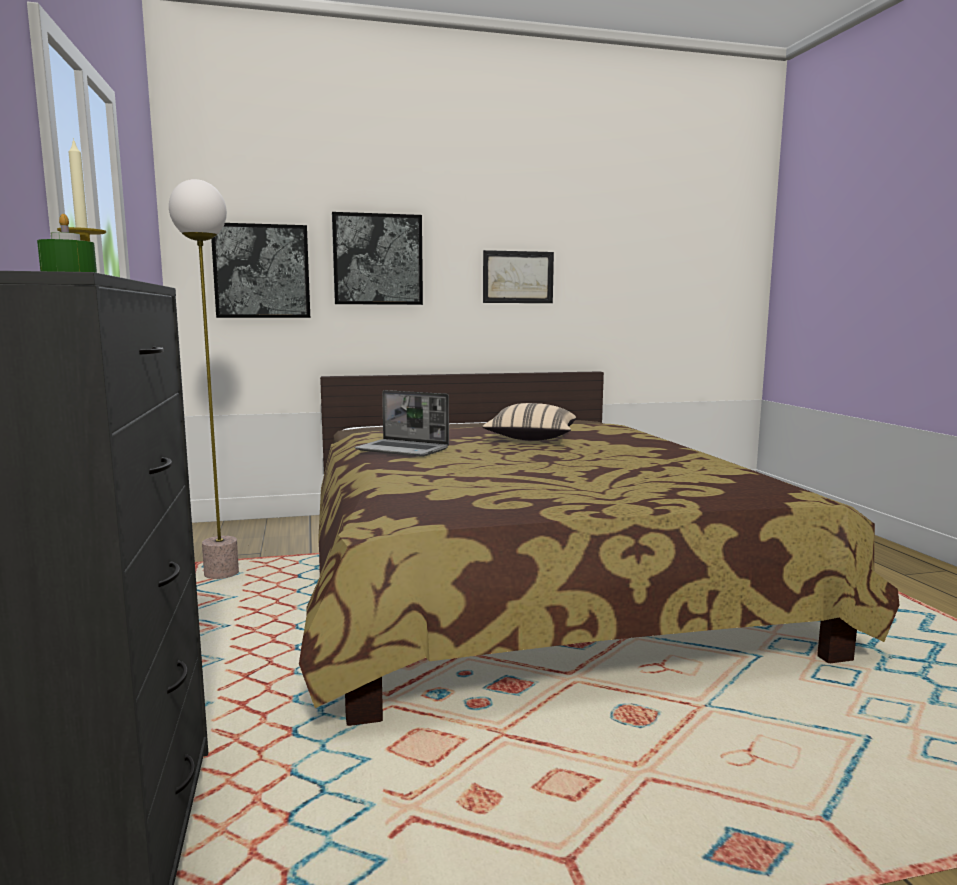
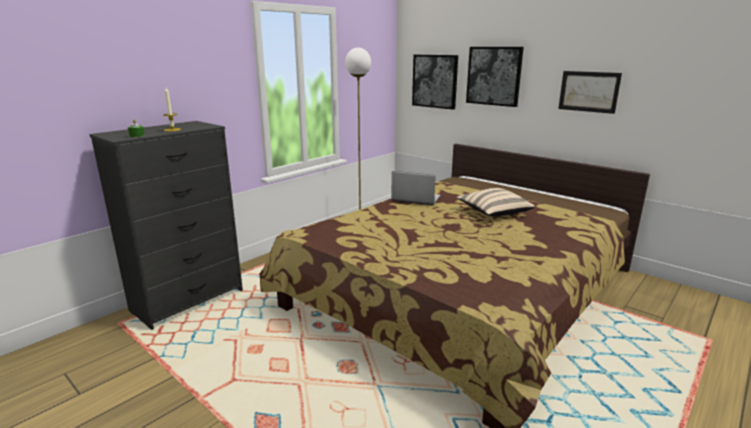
camera: 55 degrees right, 10 degrees up
(404, 450) = (415, 199): laptop -> laptop turned 120 degrees clockwise

